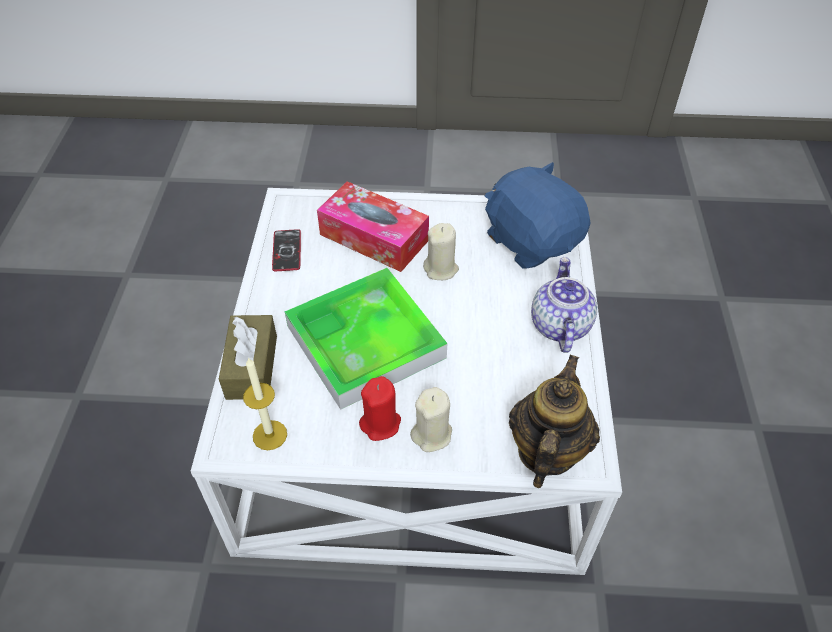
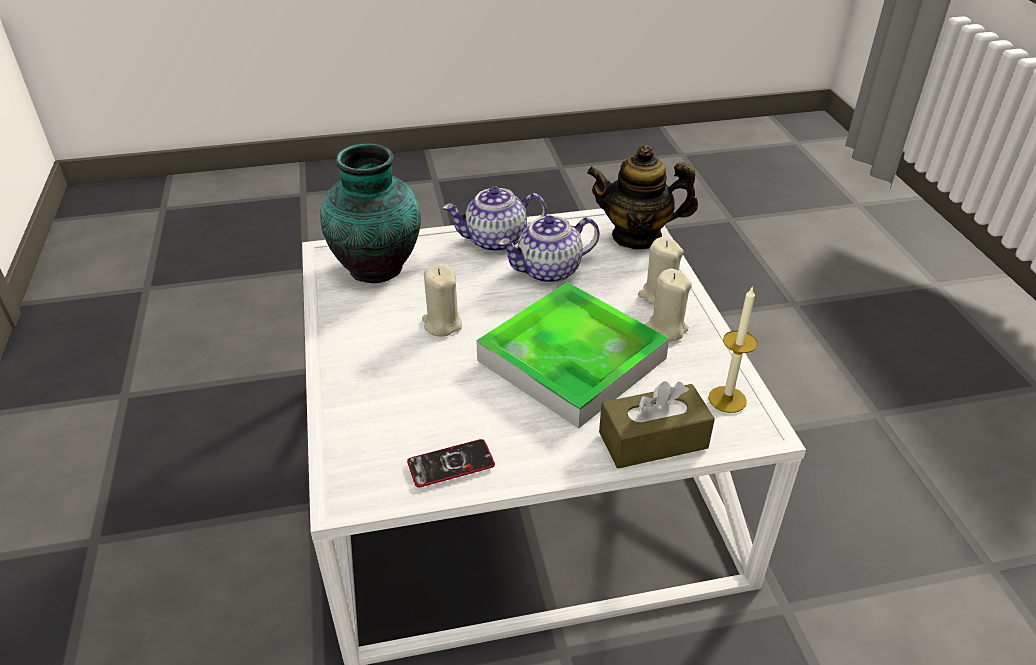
camera: 105 degrees left, 10 degrees down
(374, 237) = (402, 387): tissue box -> none
(380, 423) = (665, 329): red candle -> beige candle
(498, 356) = (548, 271): none -> teapot
(532, 241) = (379, 268): blue plush toy -> vase

